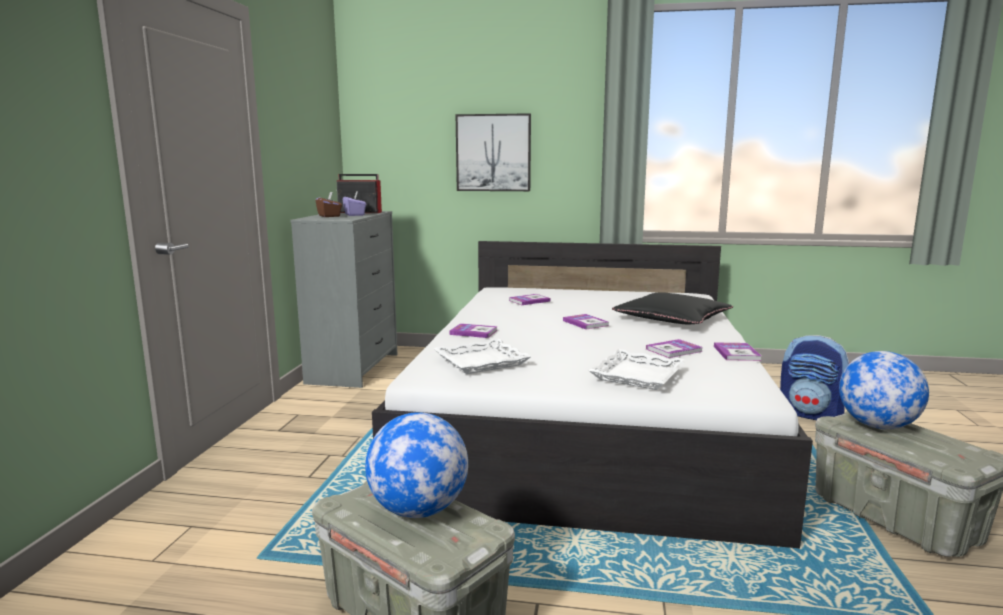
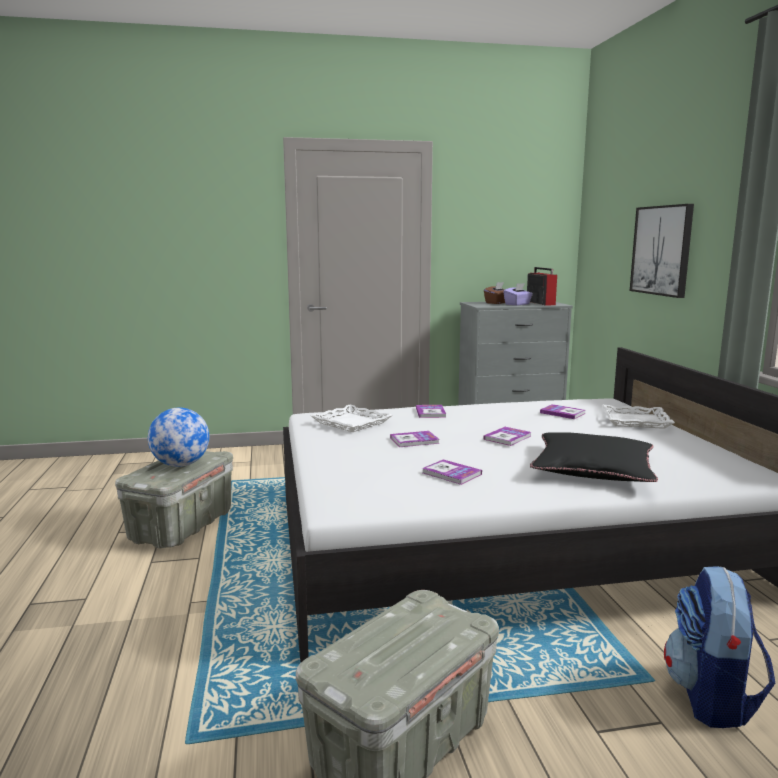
camera: 70 degrees right, 0 degrees up
(637, 375) = (354, 464): white tray -> white tray (635, 421)
(736, 353) = (473, 499): book -> book (414, 440)
(877, 426) = (421, 623): globe -> none

